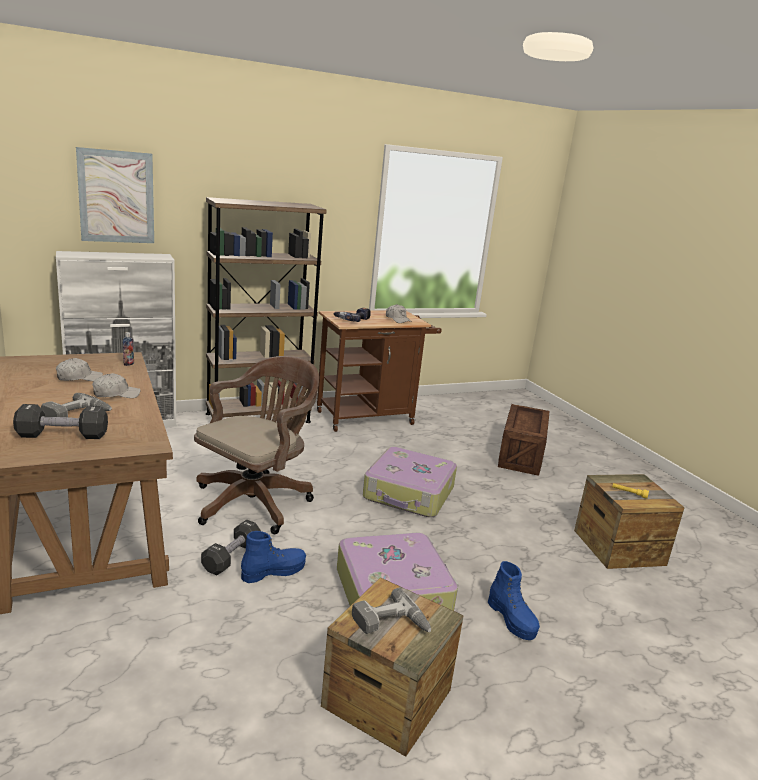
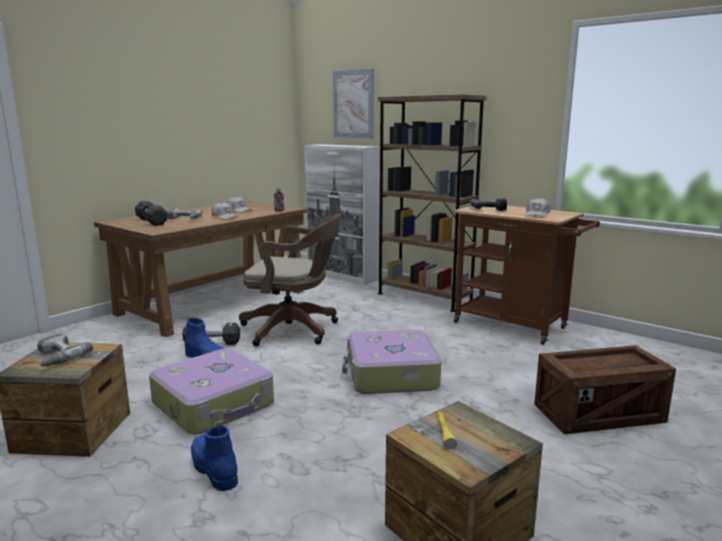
camera: 65 degrees right, 5 degrees down
(512, 619) = (214, 469): blue boot -> blue boot turned 105 degrees clockwise

